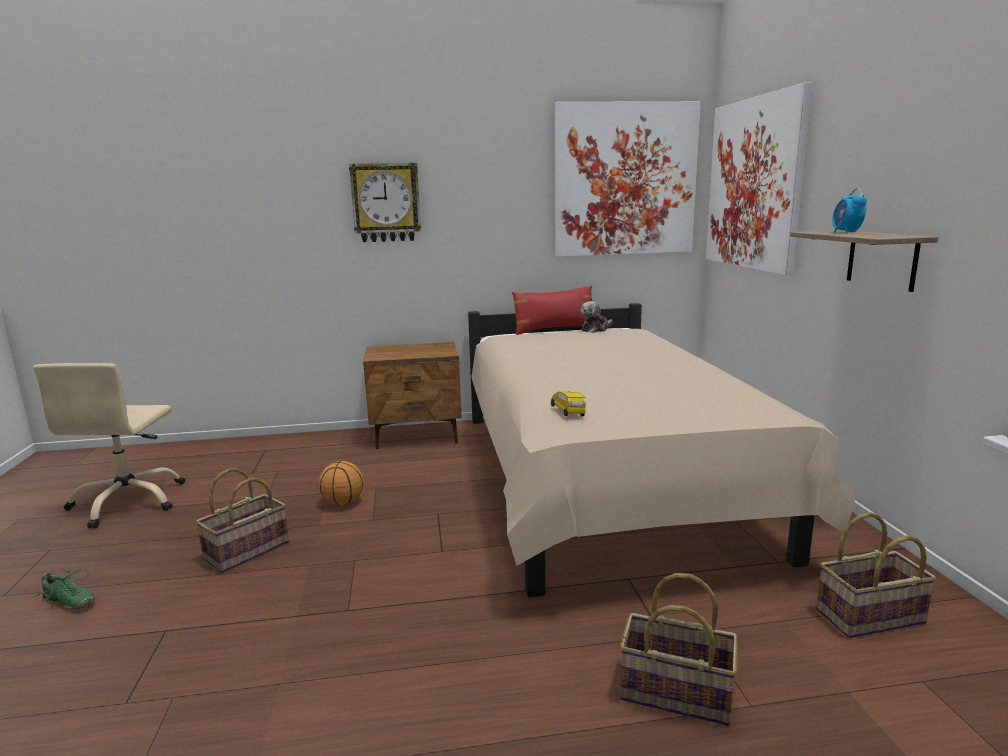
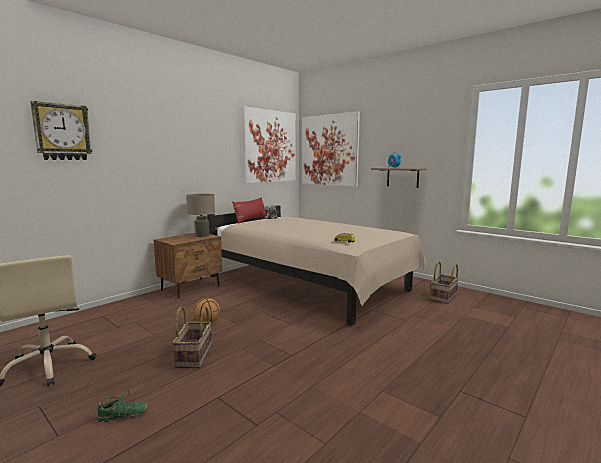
camera: 40 degrees left, 5 degrees down
(386, 203) = (163, 152): wall clock -> wall clock (62, 132)
(439, 349) = (202, 235): none -> beige table lamp
(675, 694) = (433, 332): basket -> none

